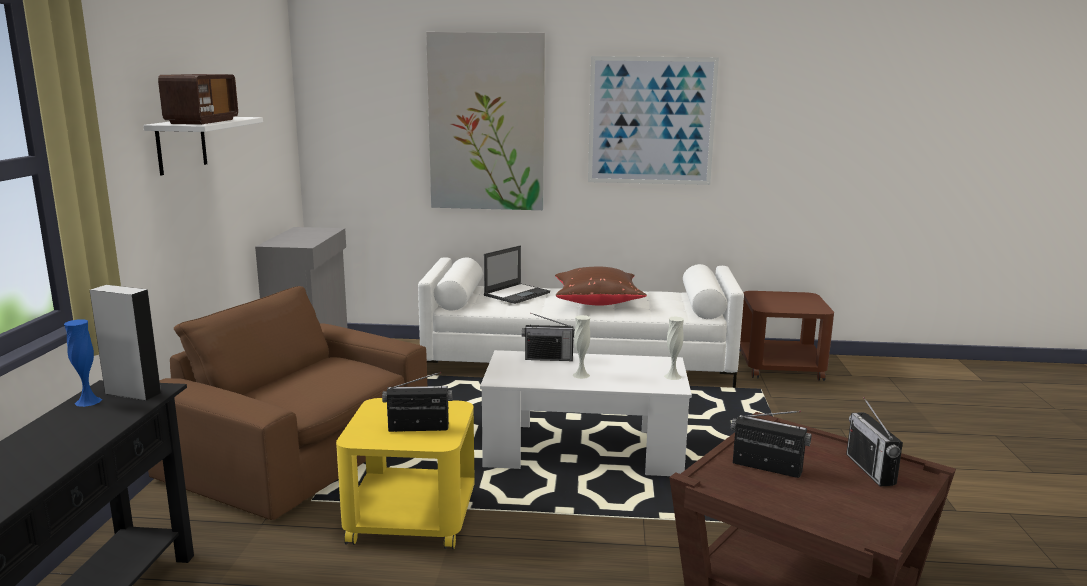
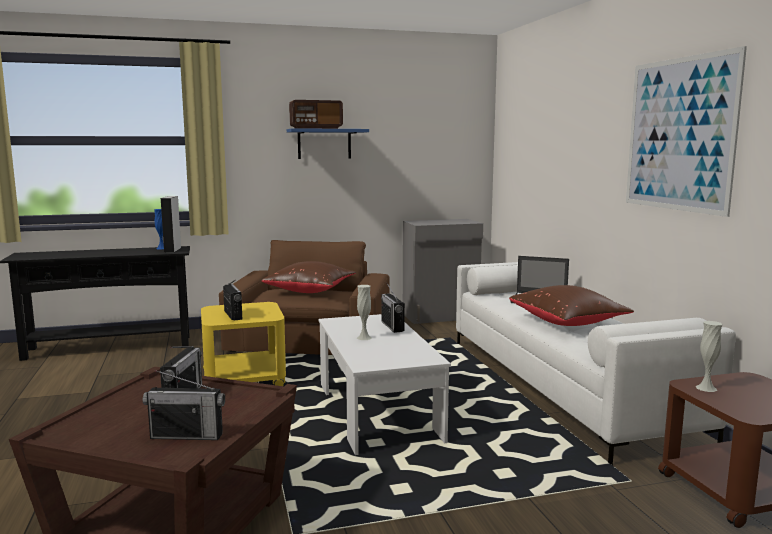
camera: 70 degrees right, 5 degrees down
(181, 145) = (324, 144): white shelf -> blue shelf
(316, 375) = (311, 291): none -> brown pillow
(486, 122) = (571, 140): picture -> none
(672, 376) = (391, 363): white vase -> white vase (706, 388)
(870, 469) = (187, 435): radio -> radio turned 150 degrees counterclockwise

